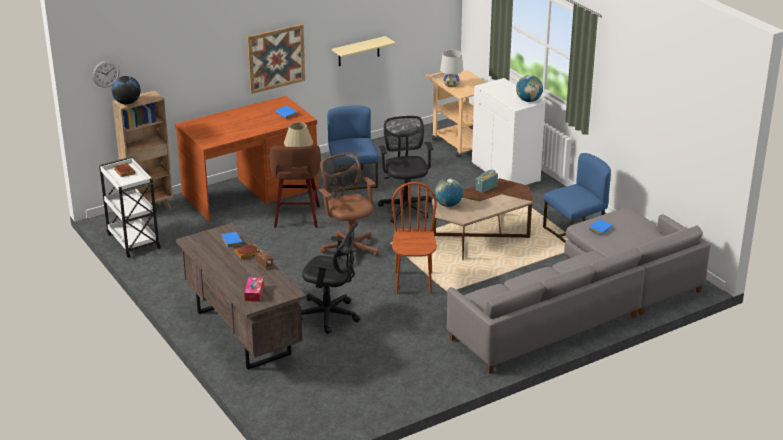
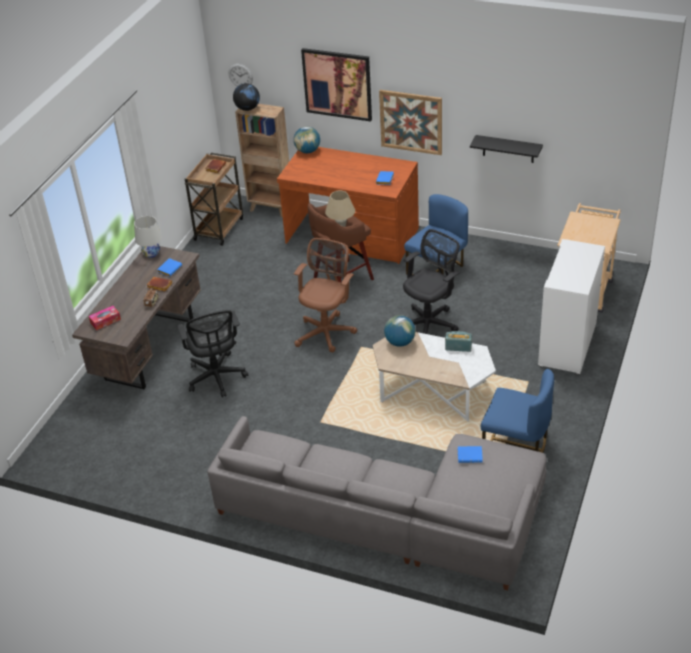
camera: 55 degrees right, 10 degrees up
(133, 240) = (219, 228): white cart -> brown cart
(206, 45) = (337, 84): none -> picture
(358, 51) = (508, 149): beige shelf -> black shelf
(413, 282) = (314, 394): brown chair -> none
(451, 84) = (575, 226): white table lamp -> white table lamp (151, 253)
(481, 237) = (433, 392): brown coffee table -> white coffee table
(528, 100) = (577, 283): globe -> globe (308, 151)

